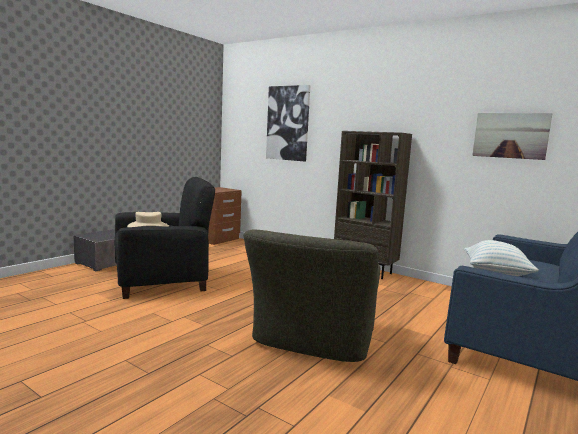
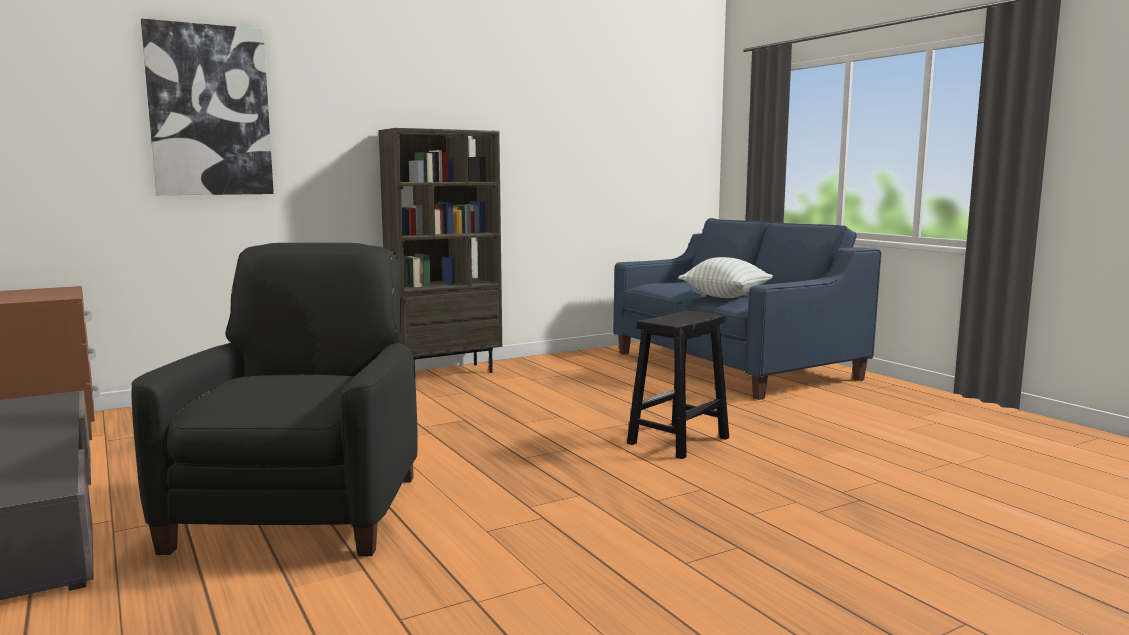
camera: 65 degrees left, 0 degrees up
(148, 226) = (259, 384): beige hat -> none
(312, 340) = (677, 441): green armchair -> black stool
(510, 135) = (596, 134): picture -> none

